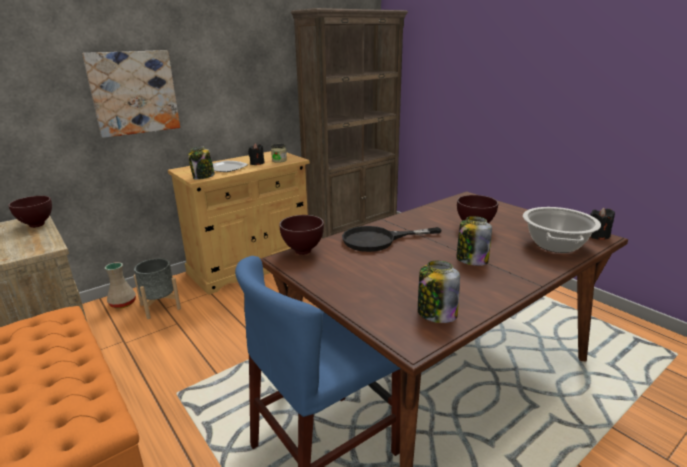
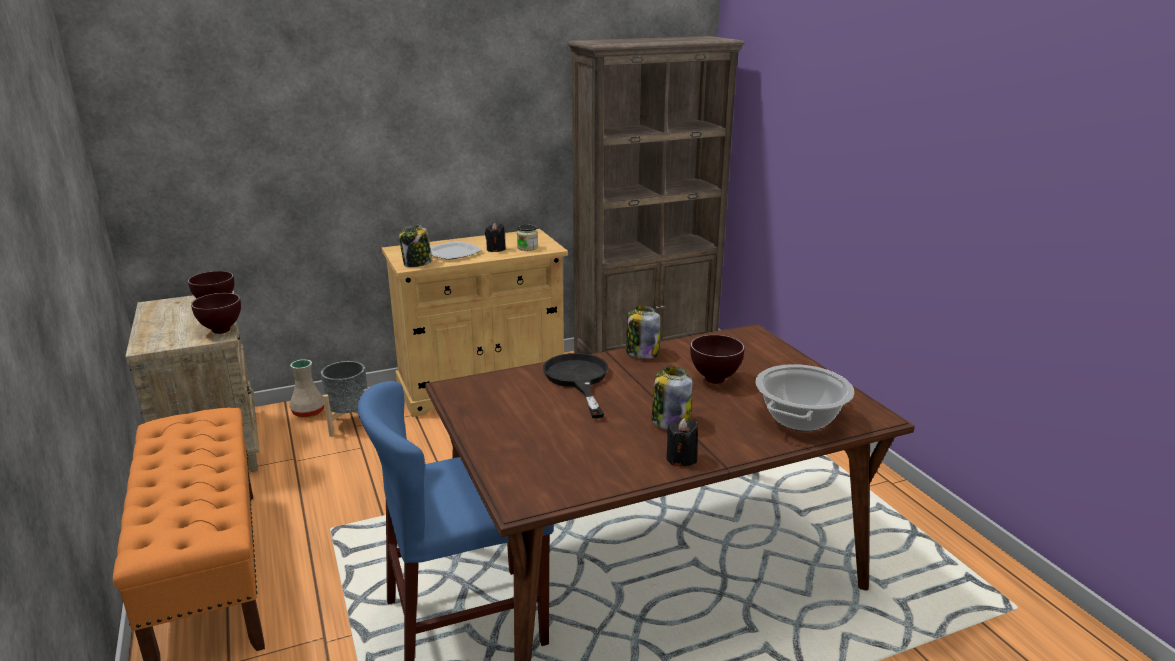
camera: 15 degrees right, 0 degrees up
(134, 93) = (346, 150): picture -> none
(303, 251) = (479, 381): brown bowl -> brown bowl (222, 330)
(378, 240) = (578, 379): black frying pan -> black frying pan turned 75 degrees clockwise
(436, 314) = (571, 477): jar -> jar (641, 353)
(597, 236) = (873, 415): black candle -> black candle (681, 458)

